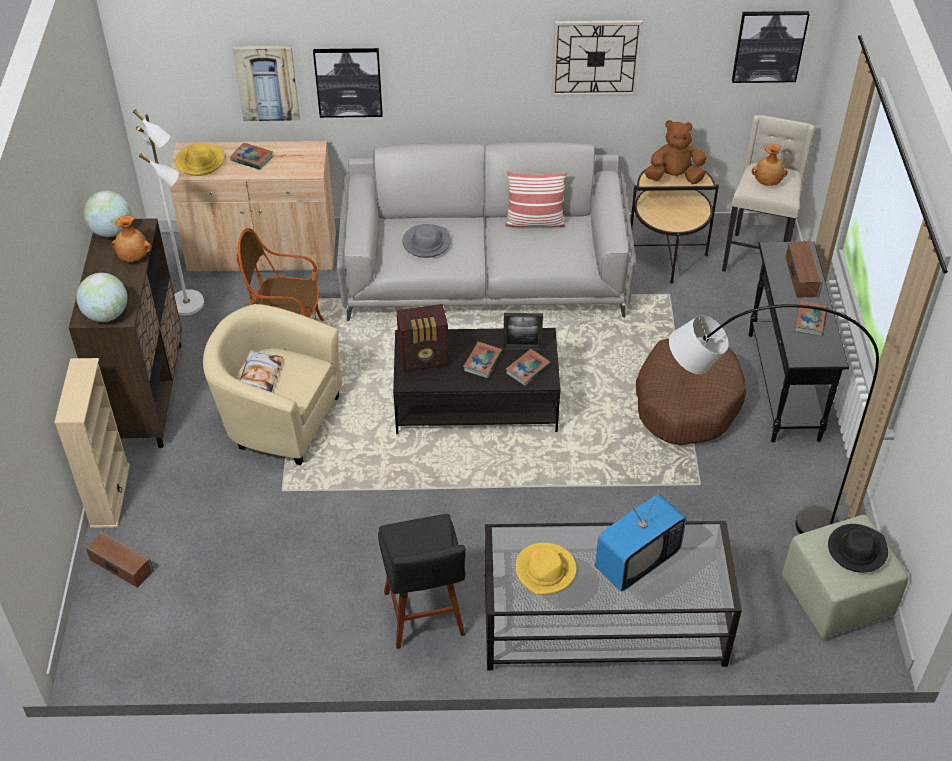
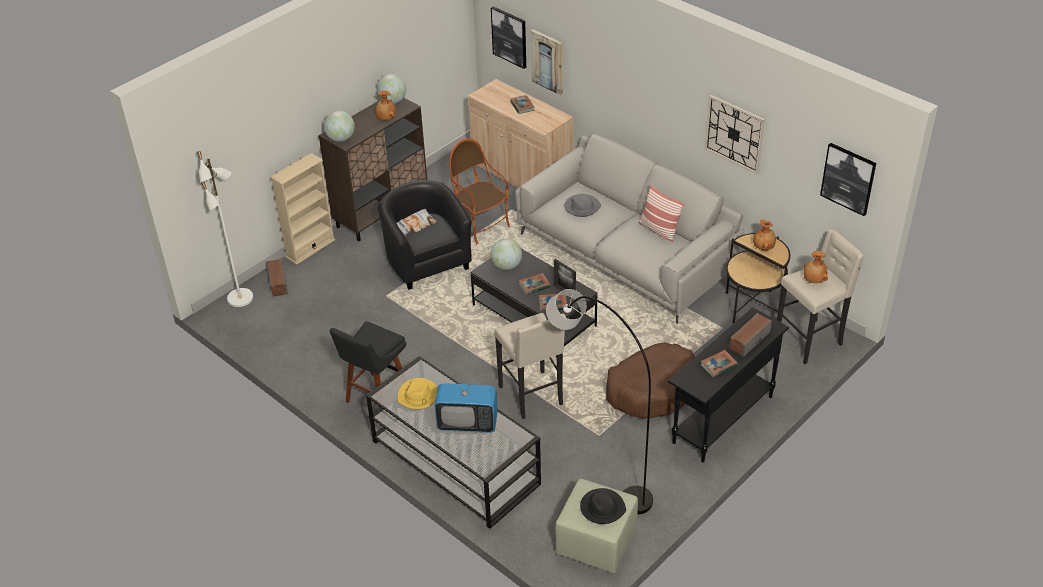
camera: 45 degrees right, 5 degrees down
(188, 303) = (454, 179): white floor lamp -> white floor lamp (241, 298)
(200, 162) = (494, 94): yellow hat -> none
(278, 419) = (426, 261): beige armchair -> black armchair
(348, 82) = (590, 82): picture -> picture (509, 37)
(425, 359) = (506, 266): radio -> globe
(586, 491) = (532, 396): none -> beige stool
(674, 177) = (764, 247): brown plush toy -> brown vase

